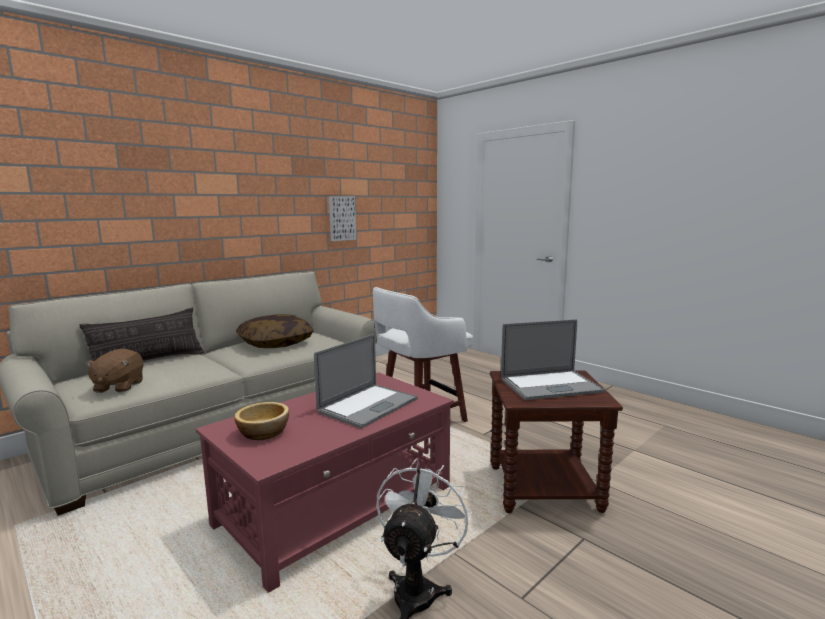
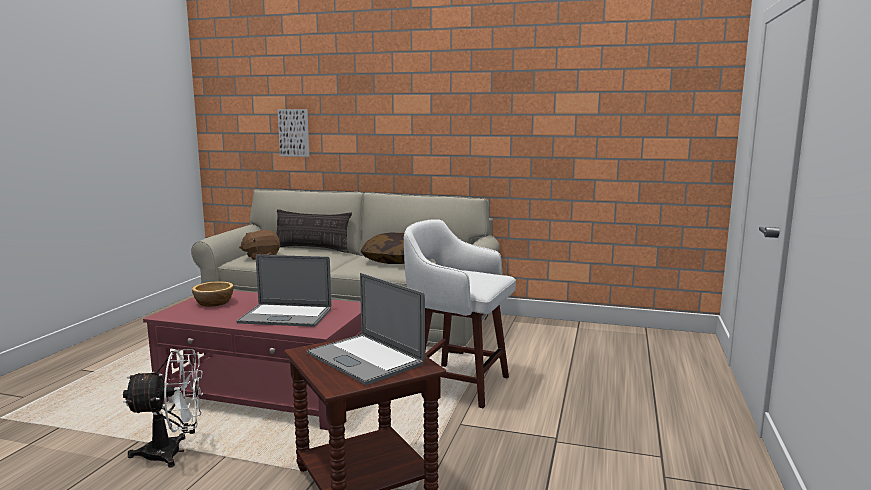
camera: 60 degrees right, 0 degrees up
(341, 218) = (551, 141): picture -> picture (294, 132)

